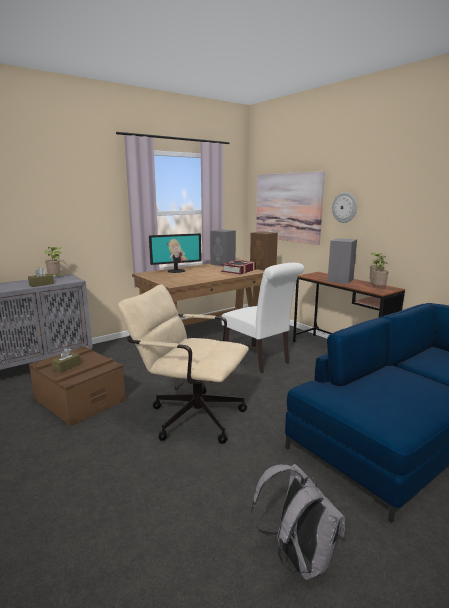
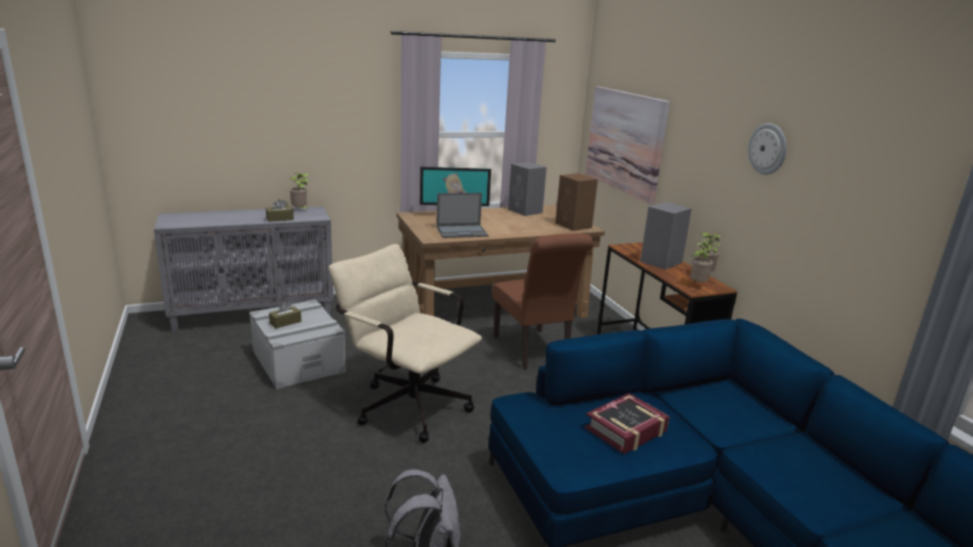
camera: 15 degrees right, 5 degrees up
(79, 399) = (298, 361): brown storage box -> grey storage box
(191, 278) = (462, 231): none -> laptop
(239, 271) = (535, 226): book -> book (626, 430)
(259, 360) = (533, 351): white chair -> brown chair
(344, 207) = (686, 159): wall clock -> wall clock (768, 149)

